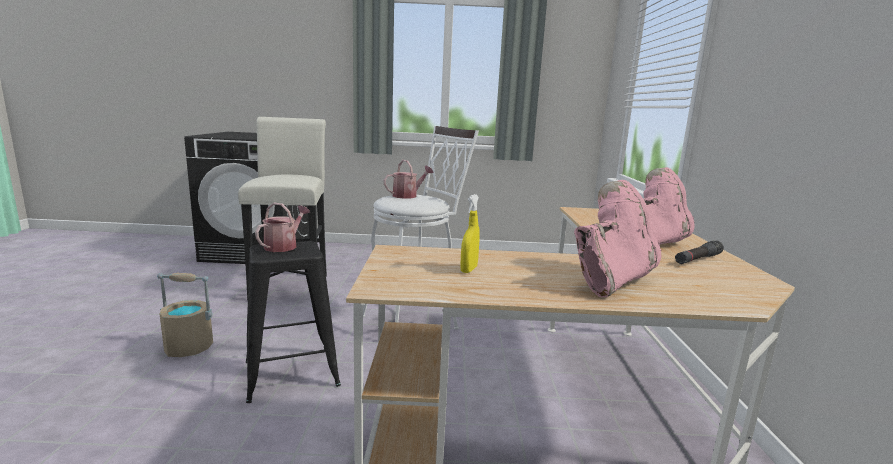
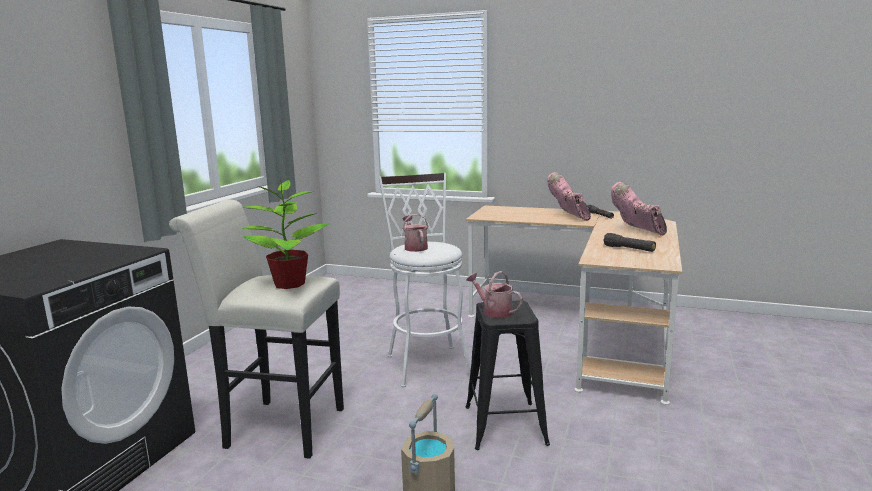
camera: 70 degrees left, 0 degrees up
(281, 178) = (288, 284): none -> potted plant
(469, 269) = (629, 249): yellow spray bottle -> black flashlight

